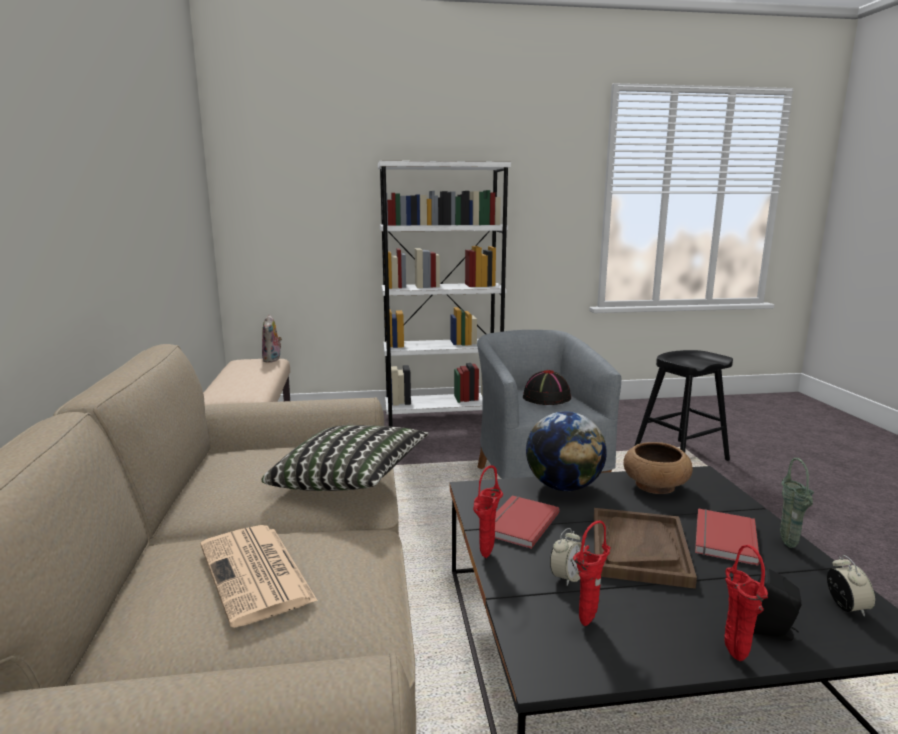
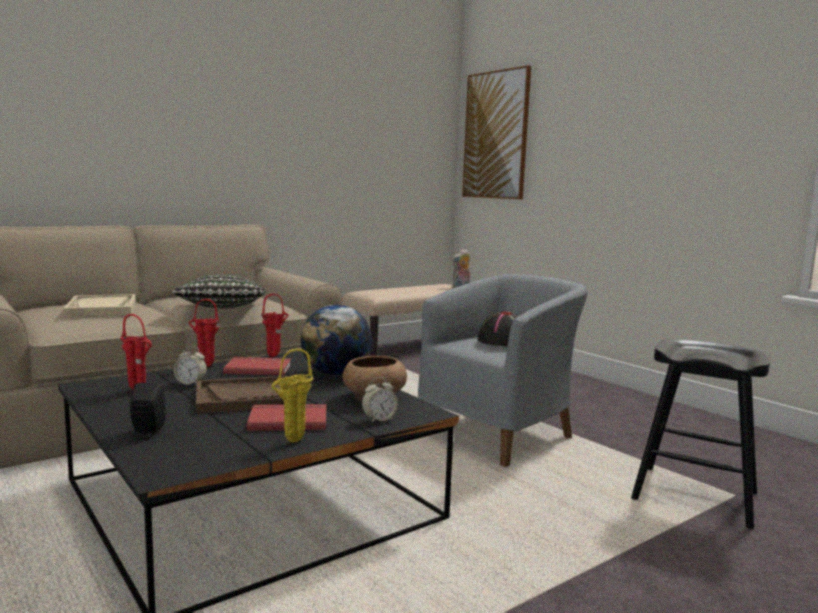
camera: 60 degrees right, 5 degrees down
(257, 574) = (102, 308): newspaper -> beige tray
(278, 179) = (496, 135): none -> picture
(443, 417) = (574, 382): white bookcase -> none
(732, 654) = (114, 423): red vase -> red vase (274, 356)
(789, 547) = (292, 442): green vase -> yellow vase
(846, 607) = (195, 457): alarm clock -> alarm clock (379, 419)

